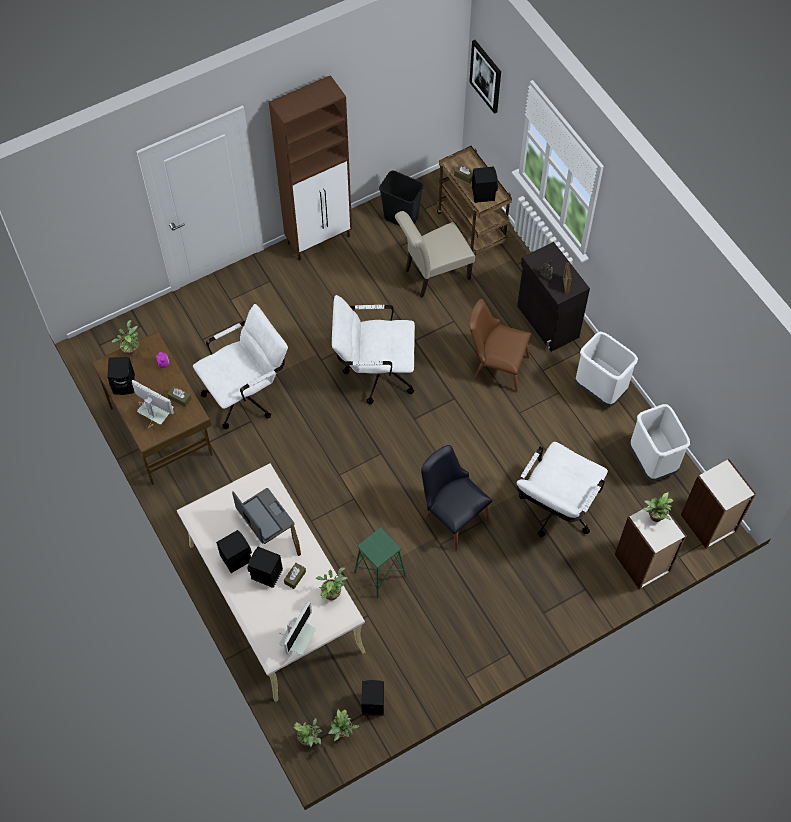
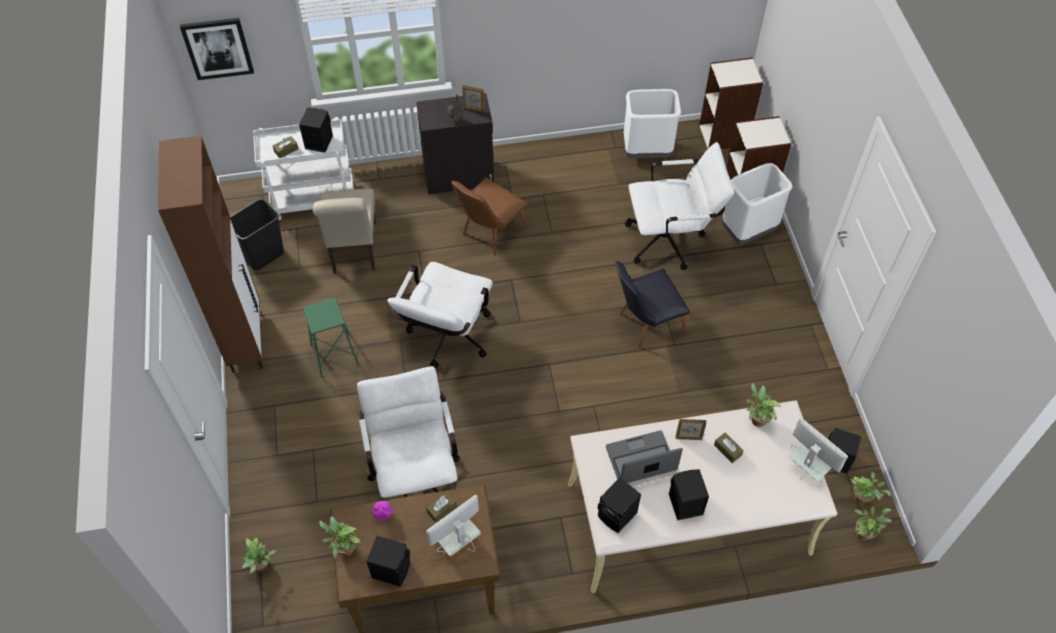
camera: 70 degrees left, 5 degrees down
(266, 575) = (716, 478): black speaker -> black speaker (618, 515)
(380, 574) = (691, 408): green stool -> green stool (335, 355)
(472, 228) = (314, 200): brown cart -> white cart
(554, 511) = (671, 240): white office chair -> white office chair turned 60 degrees counterclockwise
(600, 390) = (554, 163): white trash can -> white trash can (748, 231)
(654, 517) = (754, 131): potted plant -> potted plant (262, 566)

